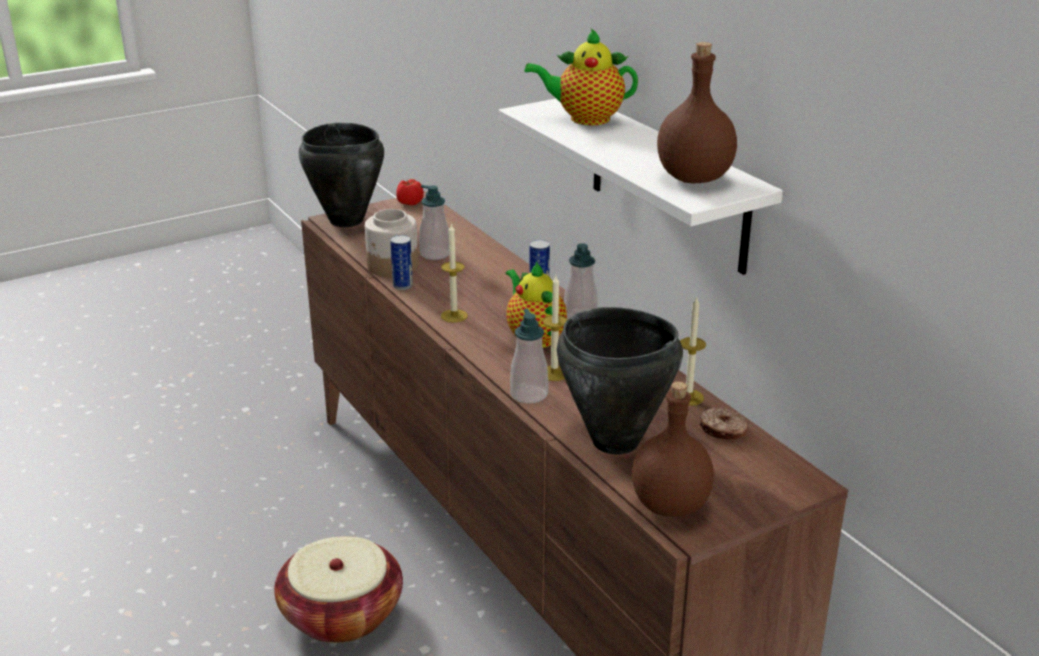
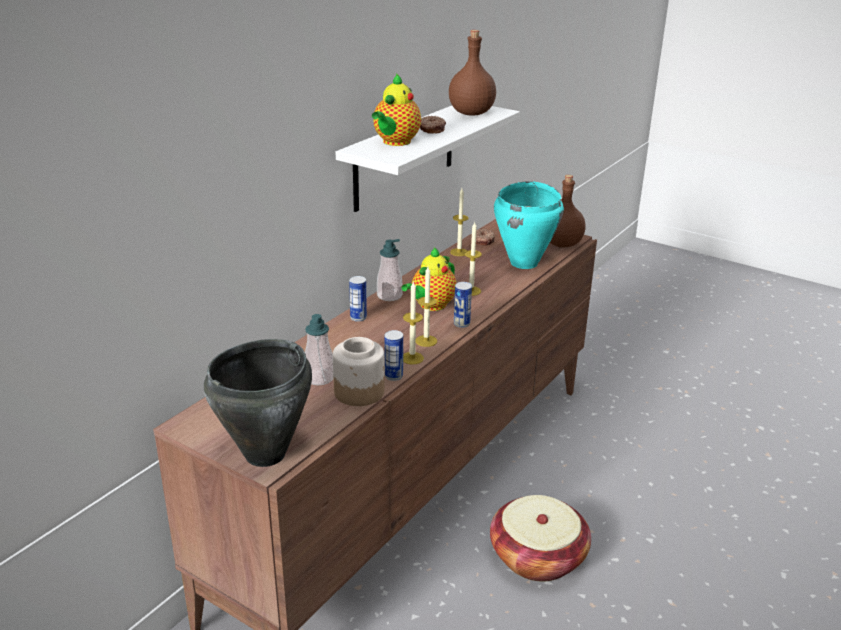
camera: 115 degrees left, 0 degrees up
(409, 203) = (195, 428): tomato -> none
(426, 301) = (412, 358): none -> candle
(473, 345) = (461, 324): none -> can
(529, 394) = (503, 293): soap dispenser -> none
(585, 119) = (395, 142): teapot -> teapot turned 45 degrees clockwise
(615, 442) = (524, 263): black cooking pot -> turquoise cooking pot
(626, 143) = (431, 129): none -> donut

